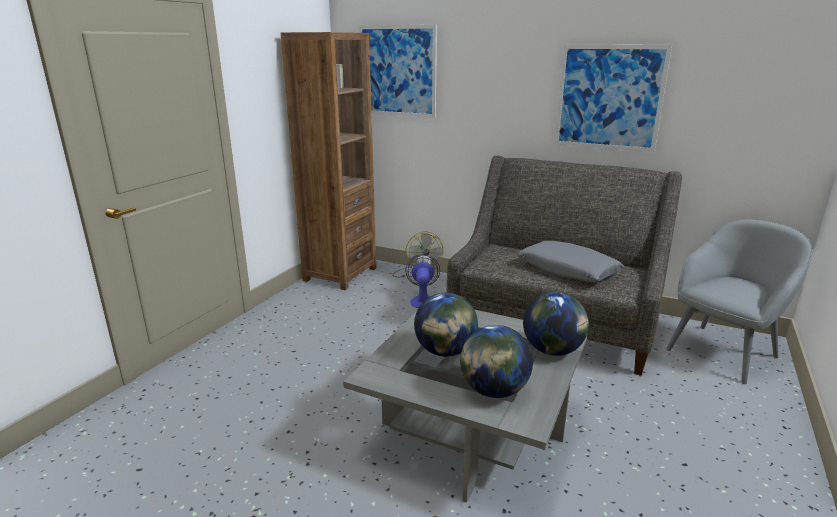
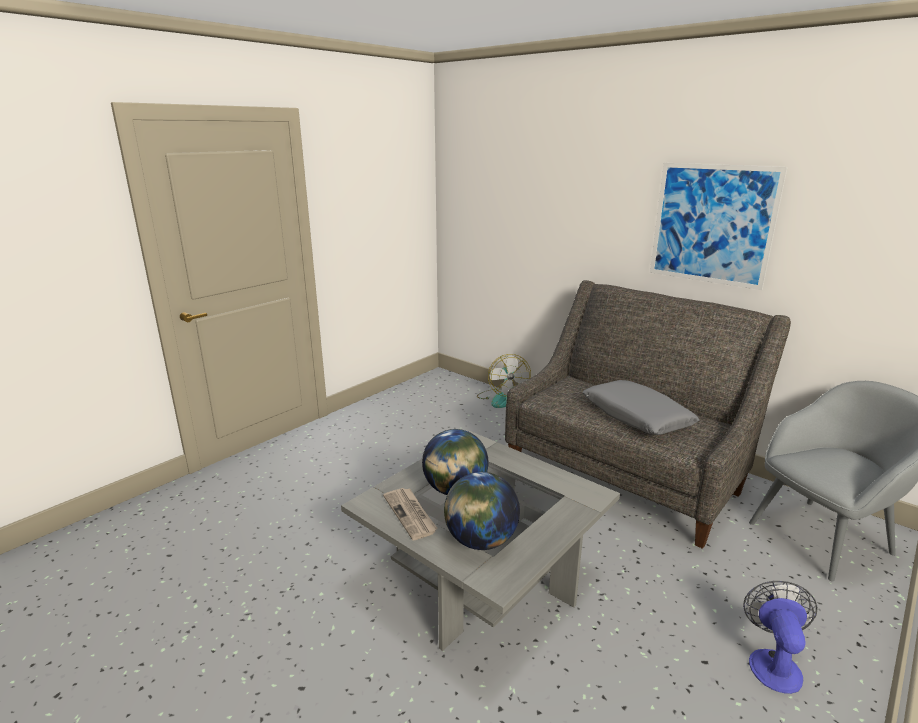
camera: 15 degrees right, 0 degrees up
(340, 274) = (425, 389): brown bookcase -> none
(397, 71) = (494, 184): picture -> none
(416, 379) = (411, 514): none -> newspaper
(422, 300) = (495, 427): fan -> fan (772, 662)
(552, 350) = (569, 506): globe -> none

